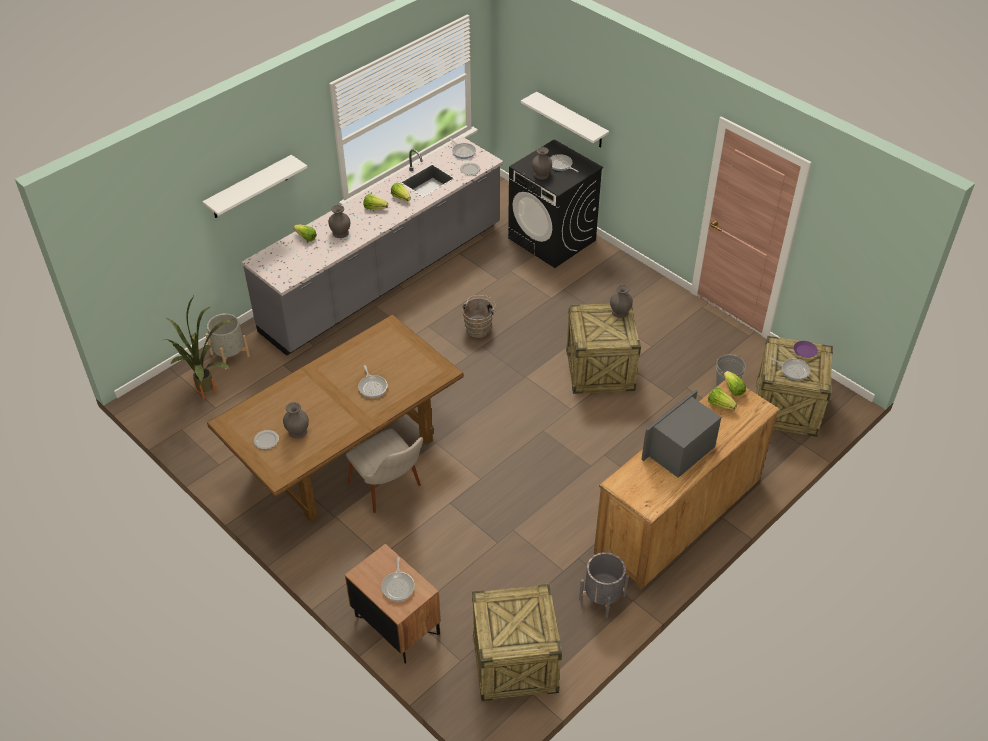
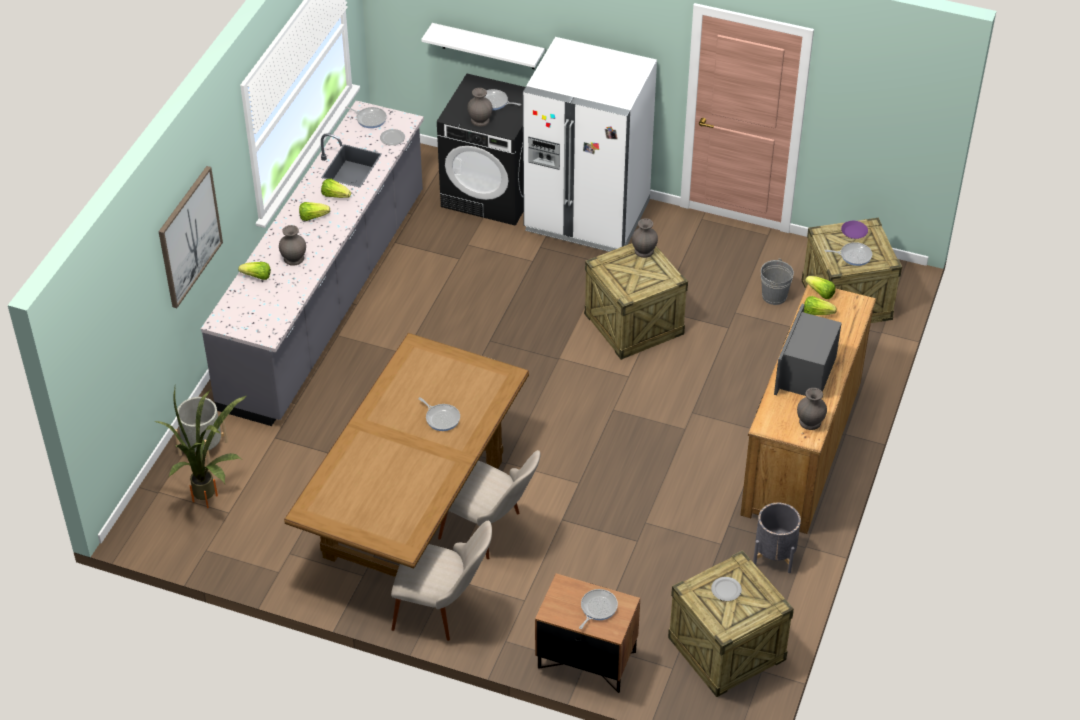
camera: 25 degrees left, 0 degrees up
(249, 187) = (189, 236): white shelf -> picture
(267, 440) = (366, 514): plate -> plate (726, 589)
(298, 431) = (393, 492): grey vase -> grey vase (810, 422)
(315, 540) = (443, 610): none -> beige chair
(398, 586) = (597, 608): frying pan -> frying pan turned 120 degrees counterclockwise
(479, 327) = (473, 321): brown bucket -> none
(613, 278) = (587, 217): none -> white fridge

